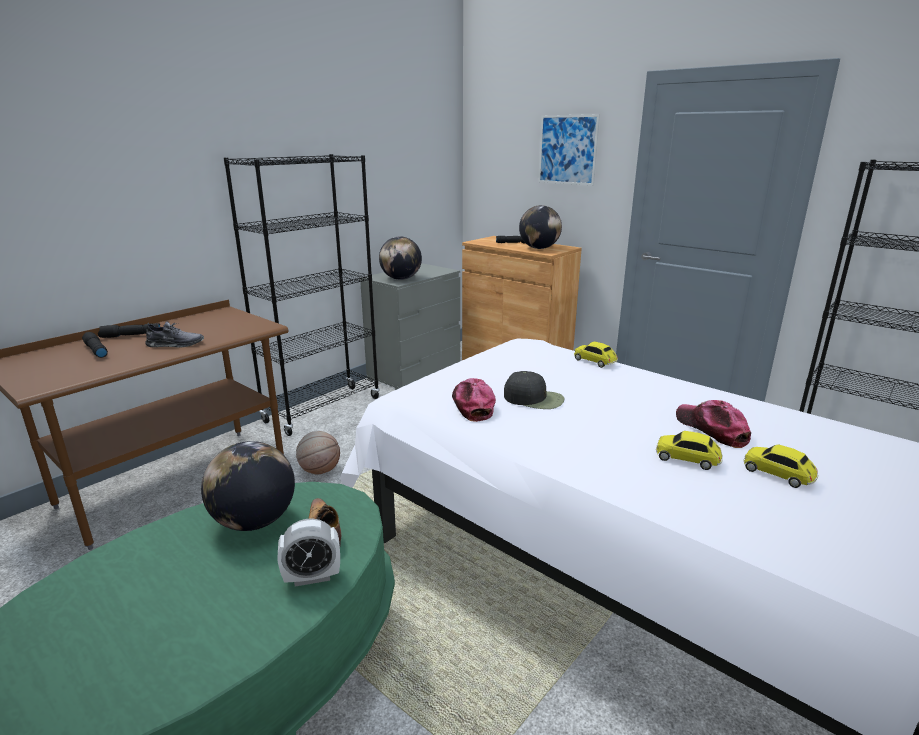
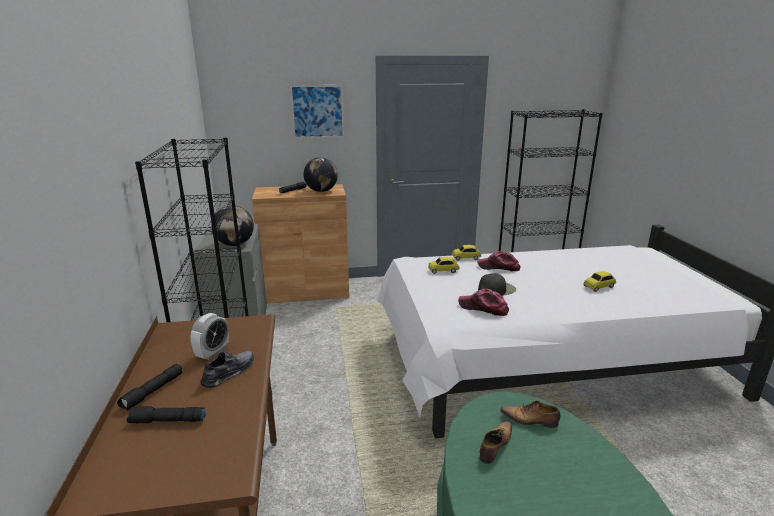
camera: 50 degrees left, 0 degrees up
(254, 521) = (495, 446): globe -> shoe
(312, 577) = (578, 441): alarm clock -> alarm clock (213, 353)
(320, 470) = (317, 430): basketball -> none
(711, 429) = (575, 270): cap -> cap (498, 267)
(778, 474) = (626, 277): toy car -> toy car (443, 270)

